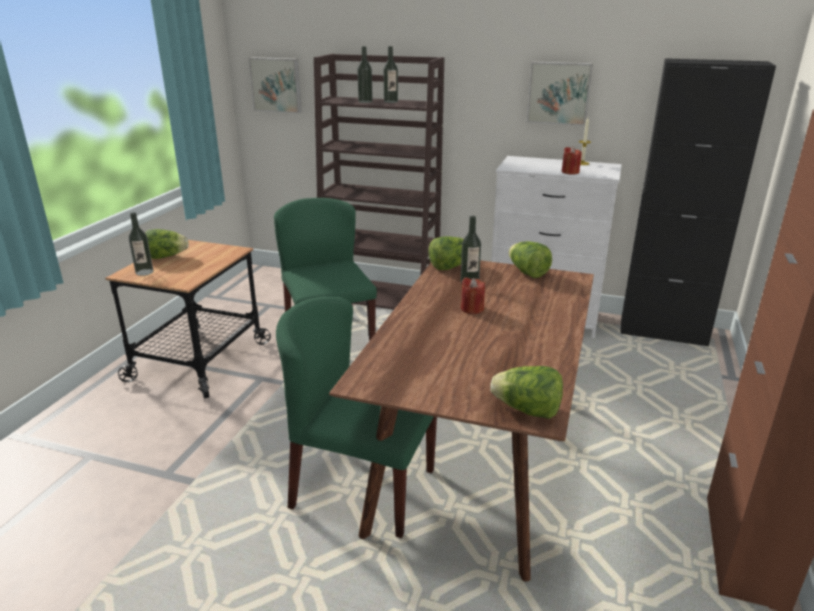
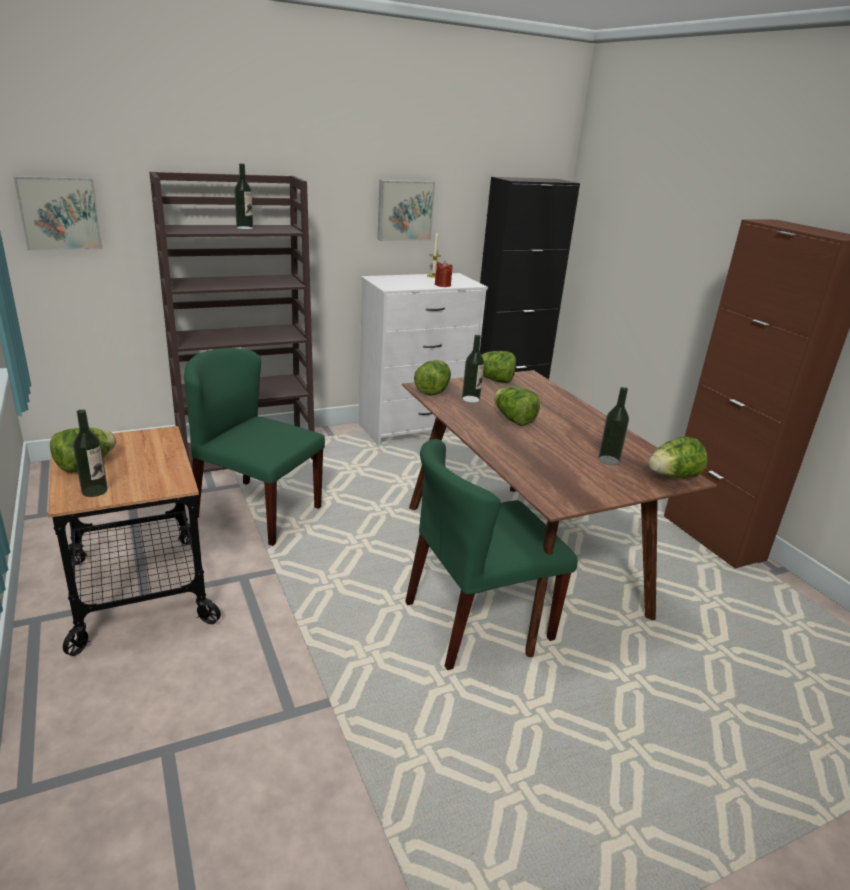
camera: 45 degrees left, 0 degrees up
(365, 101) = (217, 229): bottle -> bottle (608, 460)
(472, 309) = (513, 420): red candle -> lettuce

